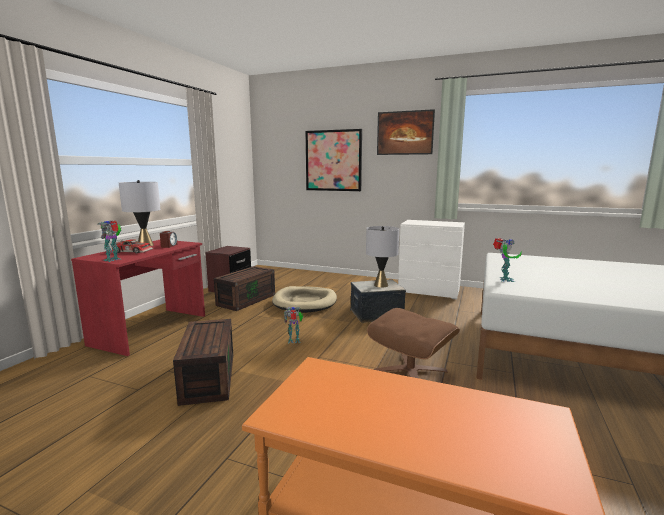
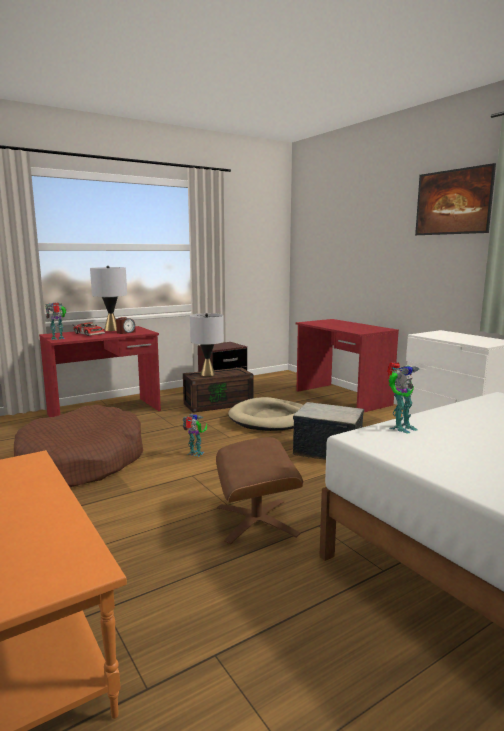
camera: 35 degrees right, 0 degrees up
(207, 377) = (81, 463): brown storage box -> brown dog bed
(328, 278) = (341, 398): none -> red desk
(333, 160) = (367, 244): picture -> none
(381, 285) = (333, 412): grey table lamp -> grey table lamp (208, 374)

